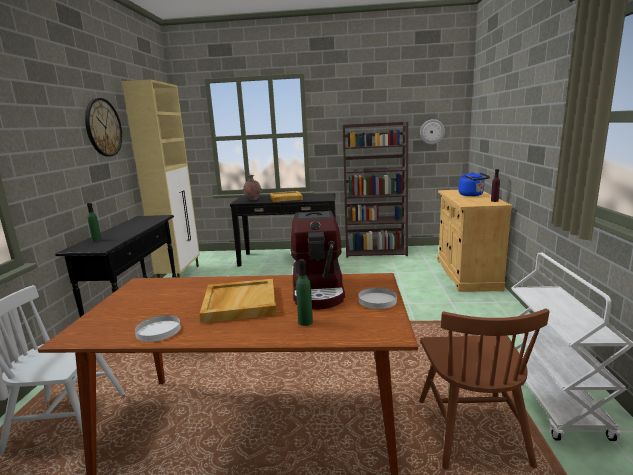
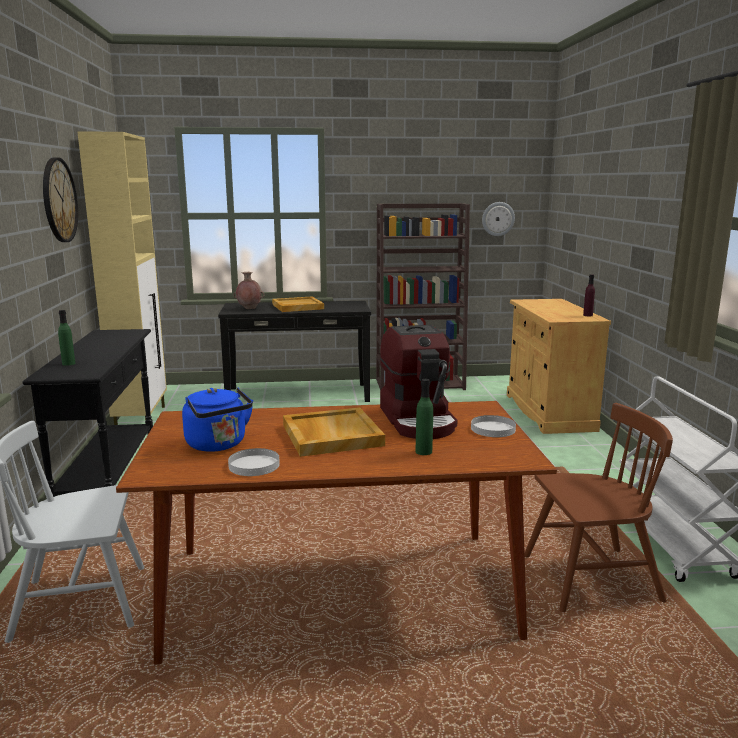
camera: 10 degrees left, 0 degrees up
(471, 430) = (590, 579): brown chair -> brown chair turned 90 degrees counterclockwise
(472, 195) = (557, 307): blue kettle -> blue kettle (218, 445)

